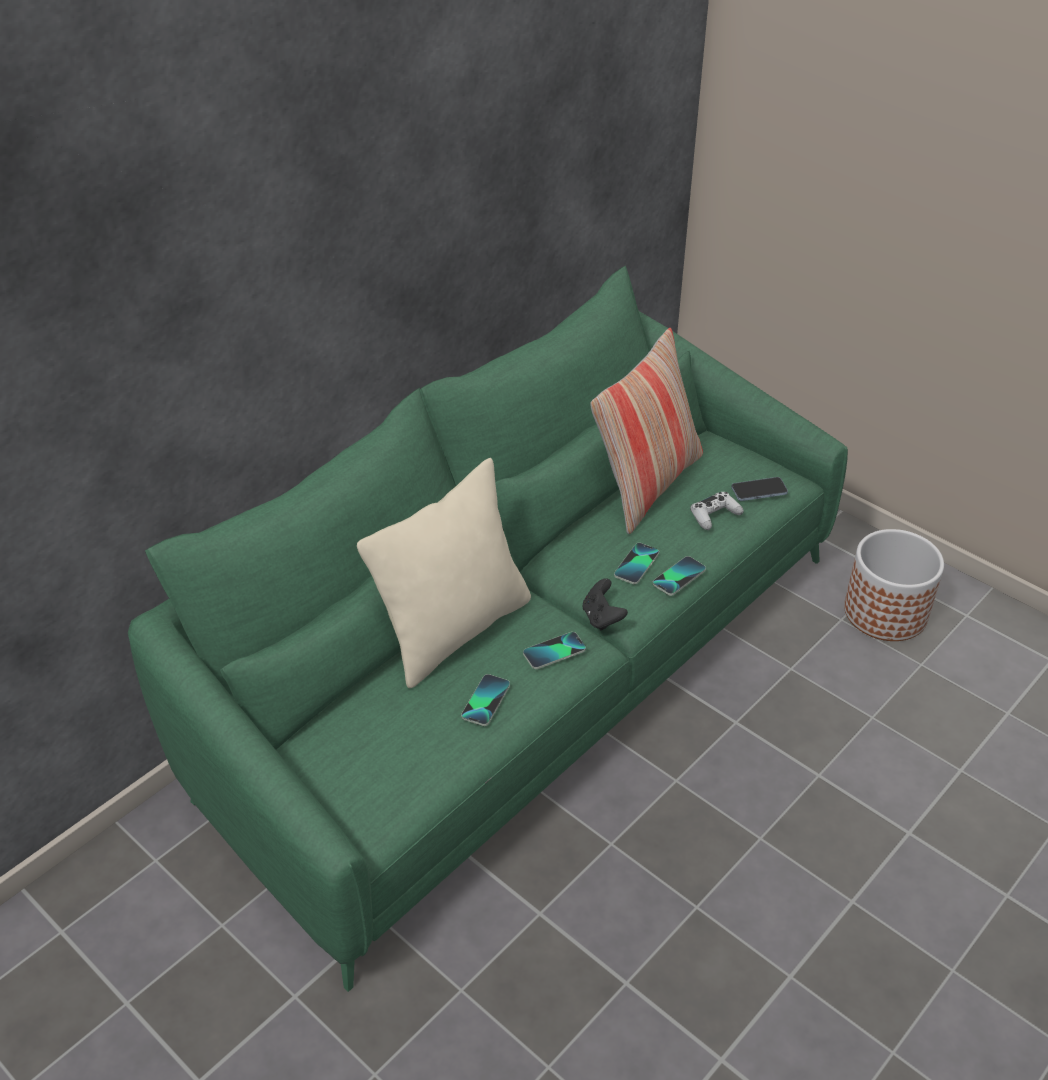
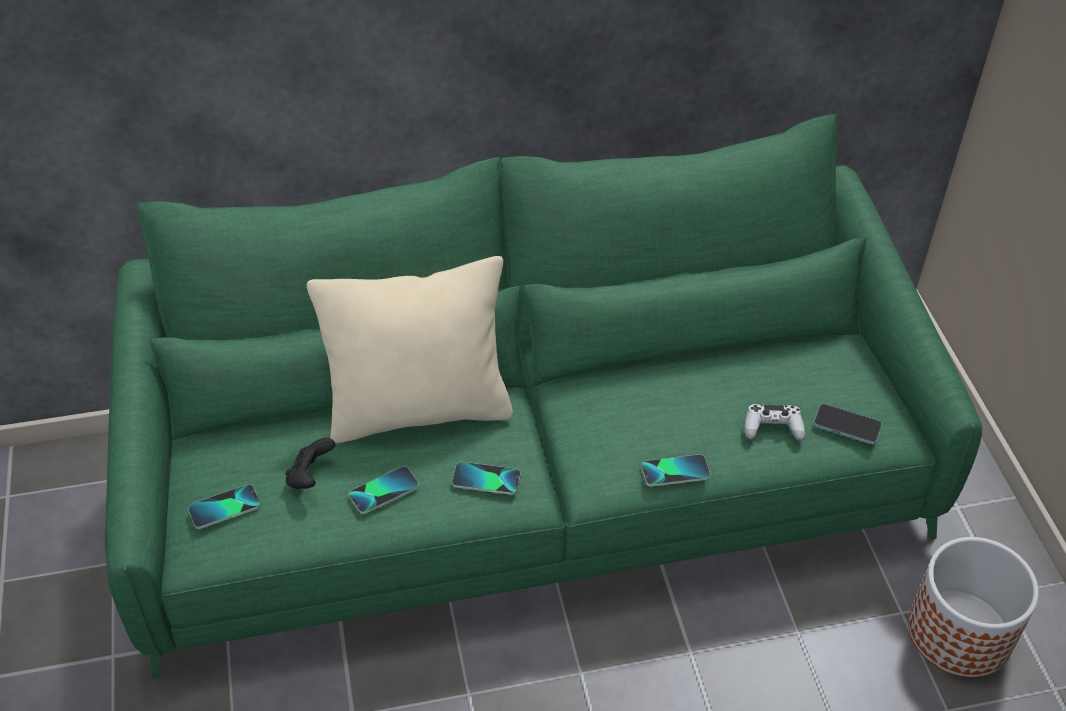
camera: 35 degrees right, 5 degrees up
(602, 618) = (564, 471): black game controller -> black game controller (310, 477)
(636, 564) = (644, 437): phone -> phone (224, 507)
(646, 485) = (733, 361): pillow -> none

